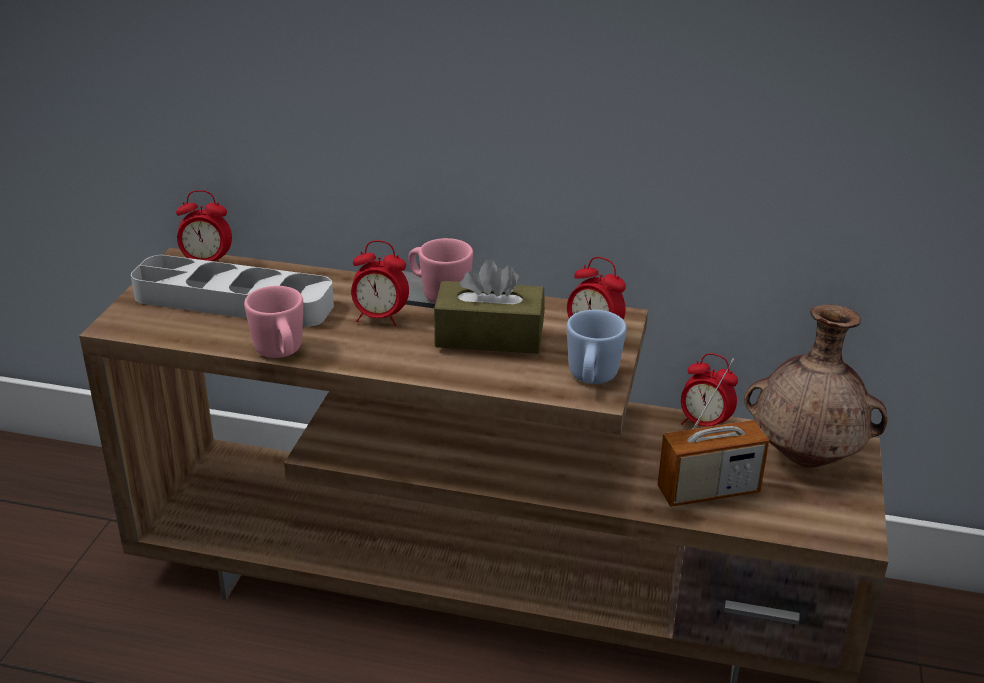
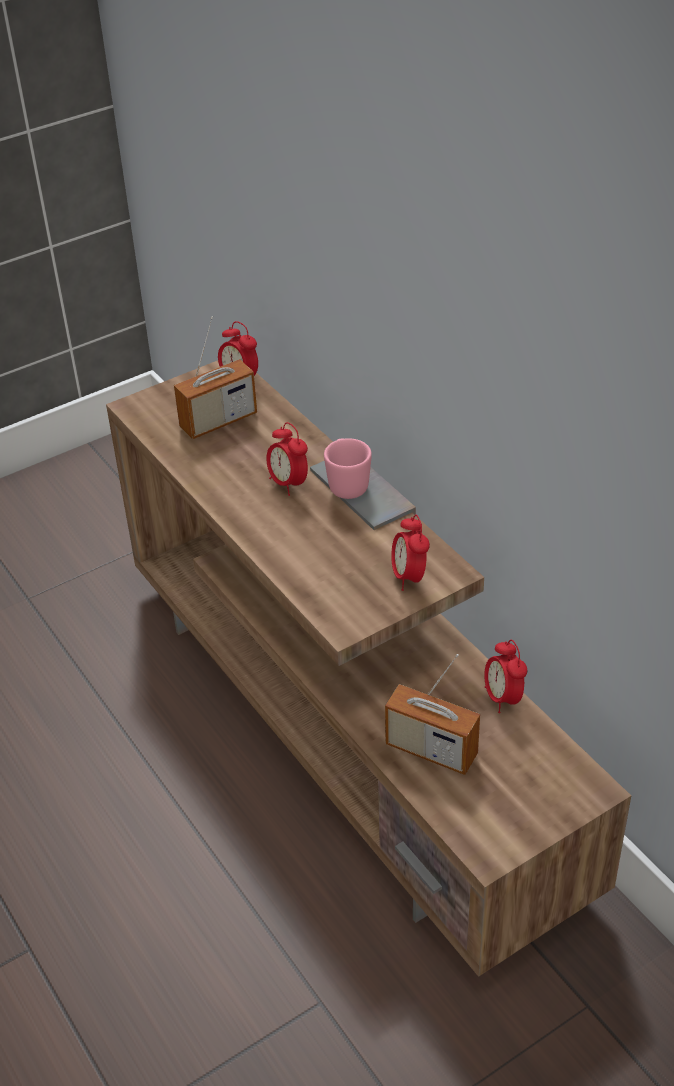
camera: 45 degrees right, 10 degrees up
(233, 301) = (218, 421): grey tray -> radio
(281, 353) = (195, 480): pink mug -> none
(489, 336) = (333, 538): brown tissue box -> none
(591, 379) = (356, 612): blue mug -> none
(806, 458) = (543, 773): brown vase -> none

